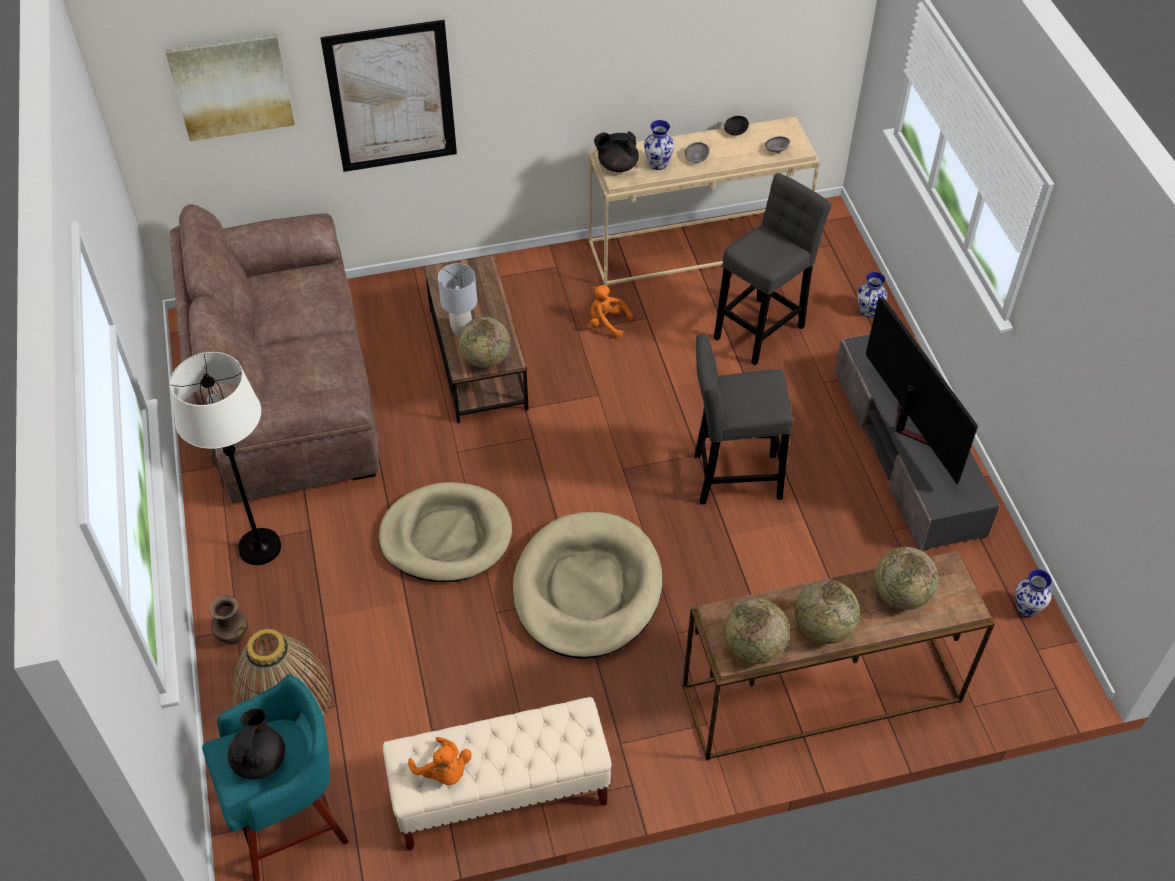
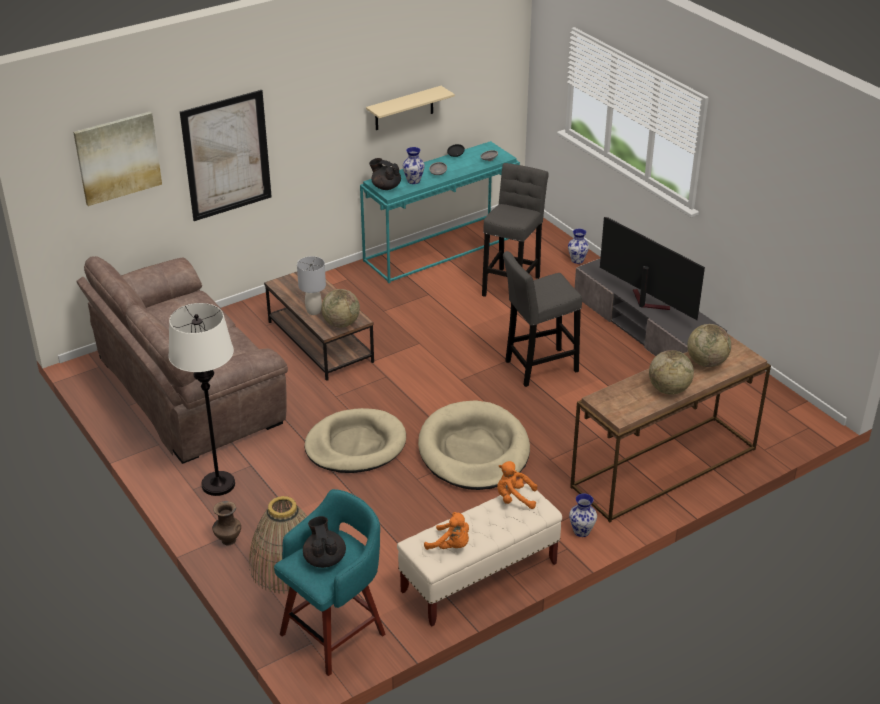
camera: 20 degrees left, 15 degrees down
(607, 323) = (402, 303): orange plush toy -> orange plush toy (514, 498)
(617, 166) = (385, 187): black teapot -> black teapot turned 60 degrees clockwise
(665, 62) = (404, 108): none -> beige shelf
(697, 245) = (441, 248): beige console table -> turquoise console table
(754, 647) = (631, 409): globe -> none
(1026, 609) = (767, 392): vase -> vase (582, 532)

